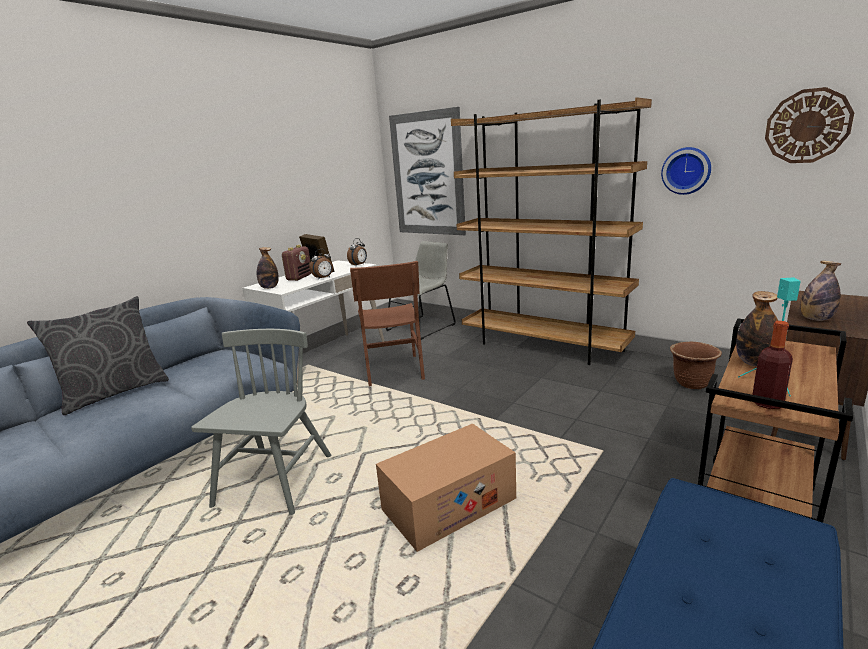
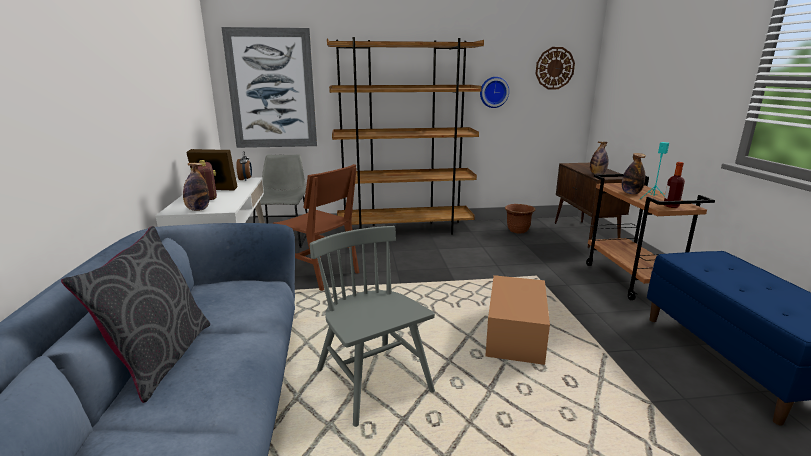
camera: 45 degrees left, 0 degrees up
(323, 278) = (240, 194): alarm clock -> none

